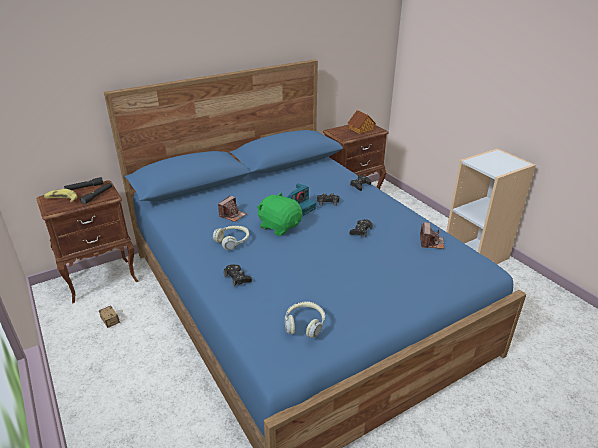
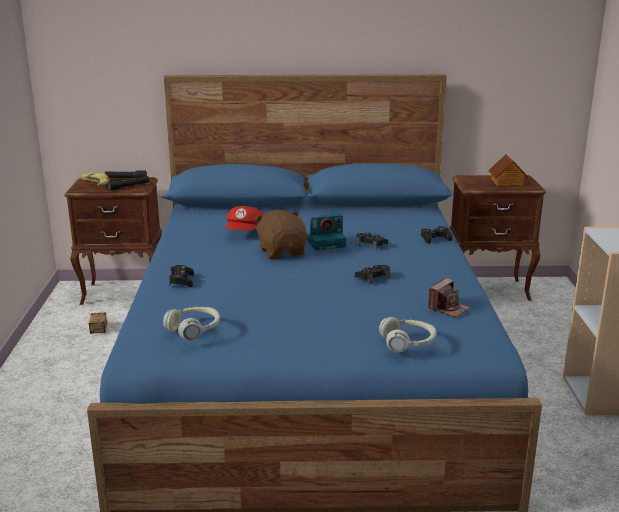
camera: 30 degrees right, 10 degrees down
(232, 215) = (246, 233): camera -> red cap
(233, 241) = (217, 253): headphones -> headphones (408, 343)
(279, 226) = (282, 252): green plush toy -> brown plush toy

